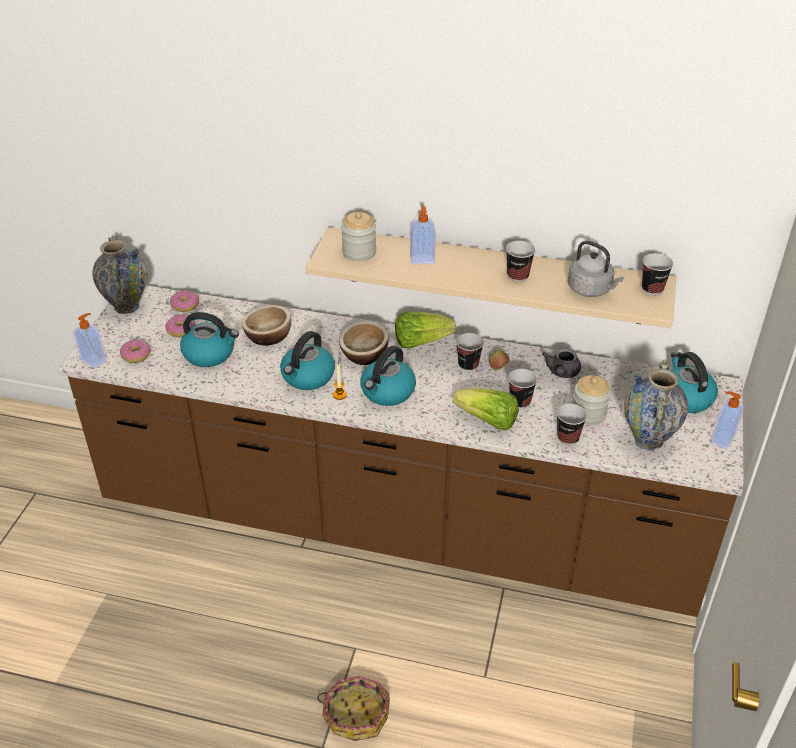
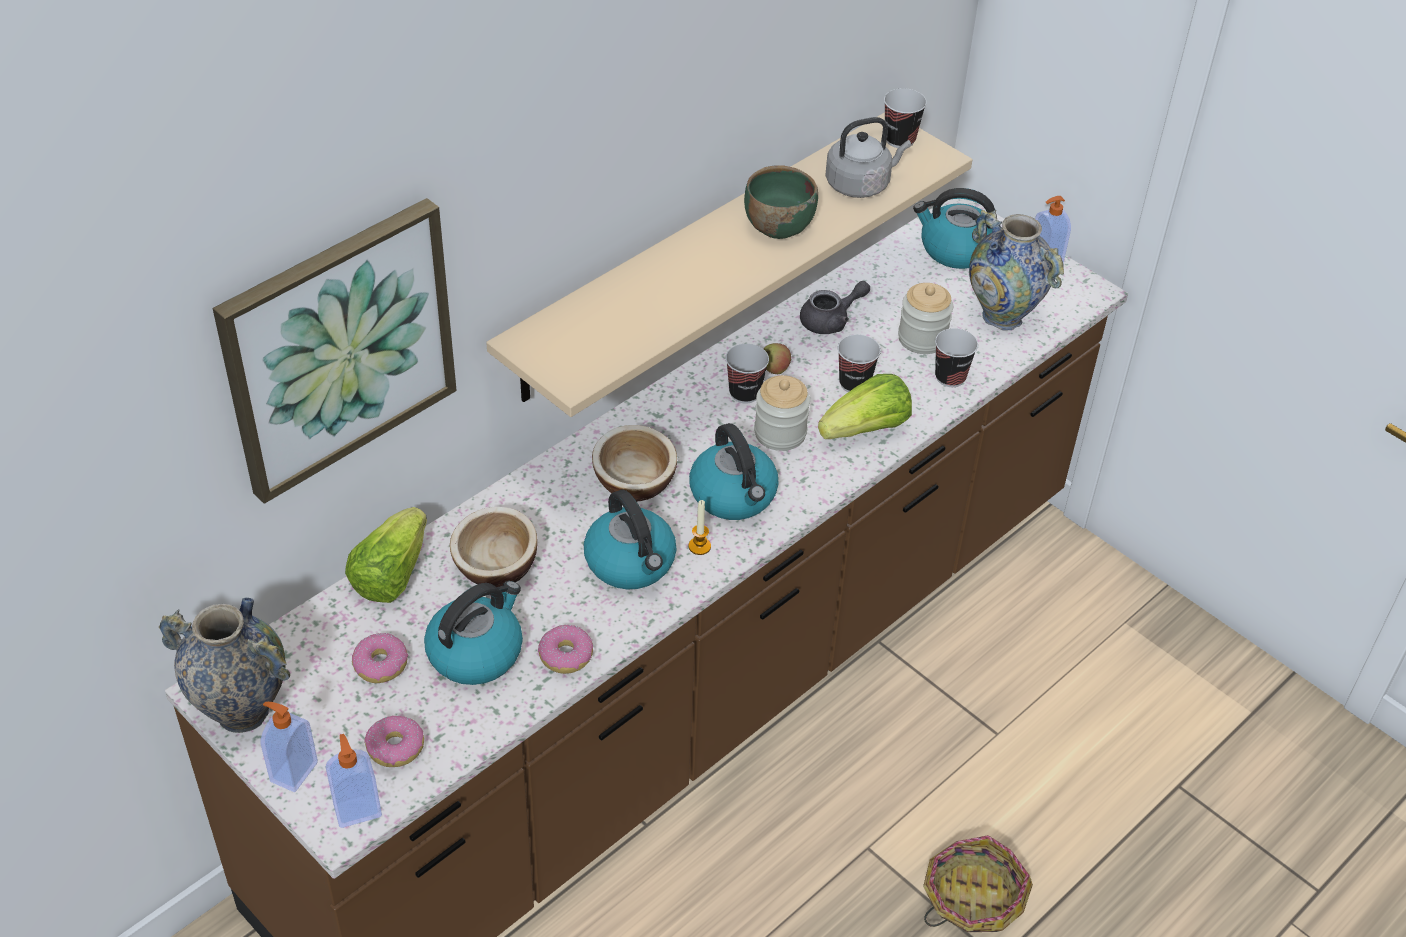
camera: 60 degrees left, 5 degrees up
(185, 305) = (317, 635): donut -> donut (566, 656)
(234, 168) = (338, 347): none -> picture
(359, 252) = (586, 339): jar -> jar (780, 433)
(421, 341) = (655, 413): lettuce -> lettuce (391, 574)
(422, 259) = (660, 288): soap dispenser -> soap dispenser (292, 771)
(518, 276) = (778, 226): cup -> green bowl
(562, 373) = (831, 321): grey teapot -> grey teapot turned 75 degrees counterclockwise

